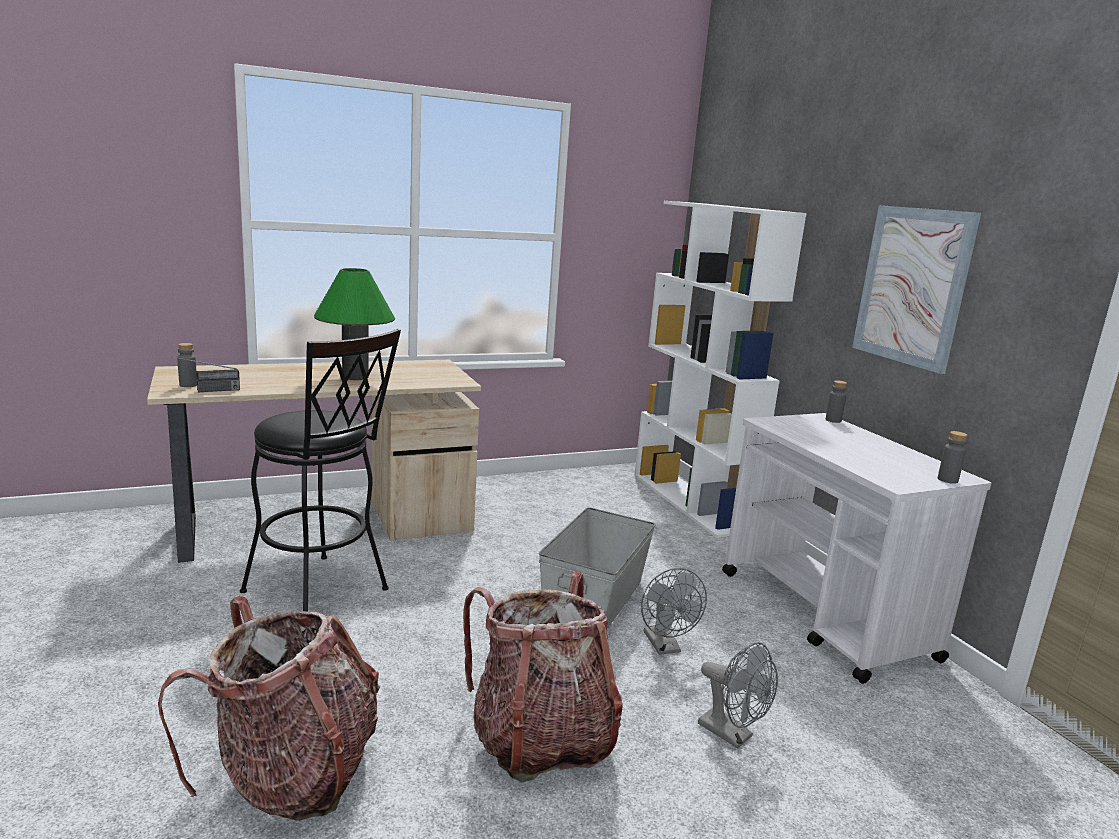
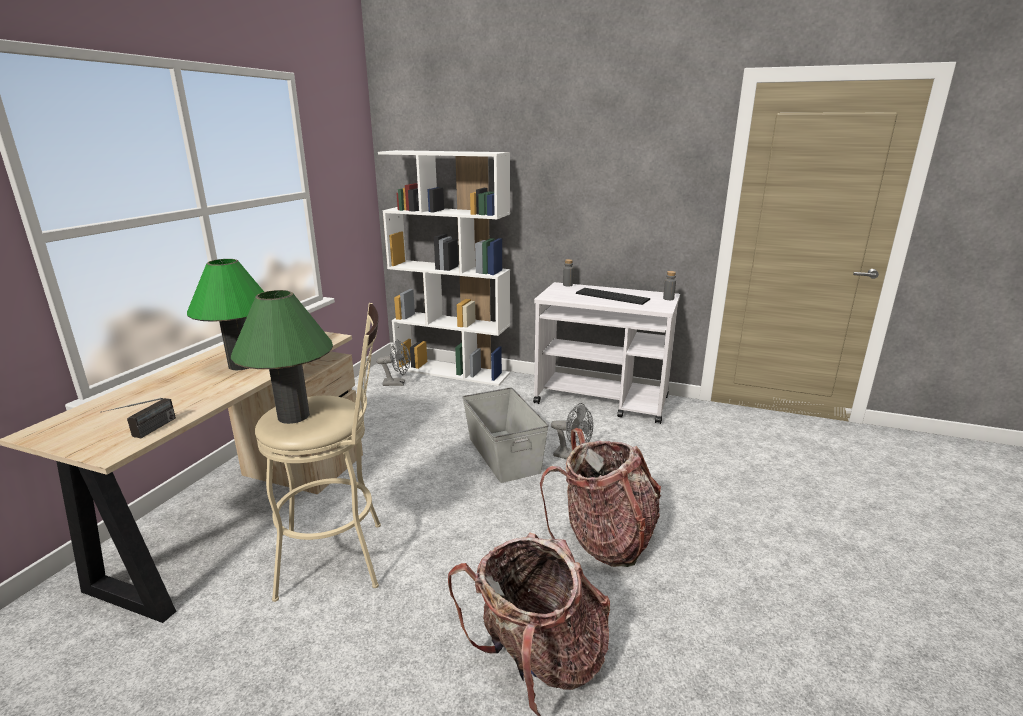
camera: 45 degrees left, 5 degrees up
(188, 385) = (107, 437): grey bottle -> none
(295, 418) = (293, 416): none -> green table lamp
(322, 594) = (342, 558): black stool -> beige stool
(732, 735) = (660, 478): grey fan -> grey fan (397, 383)
(861, 448) = (612, 296): none -> keyboard
(912, 286) = (603, 192): picture -> none

